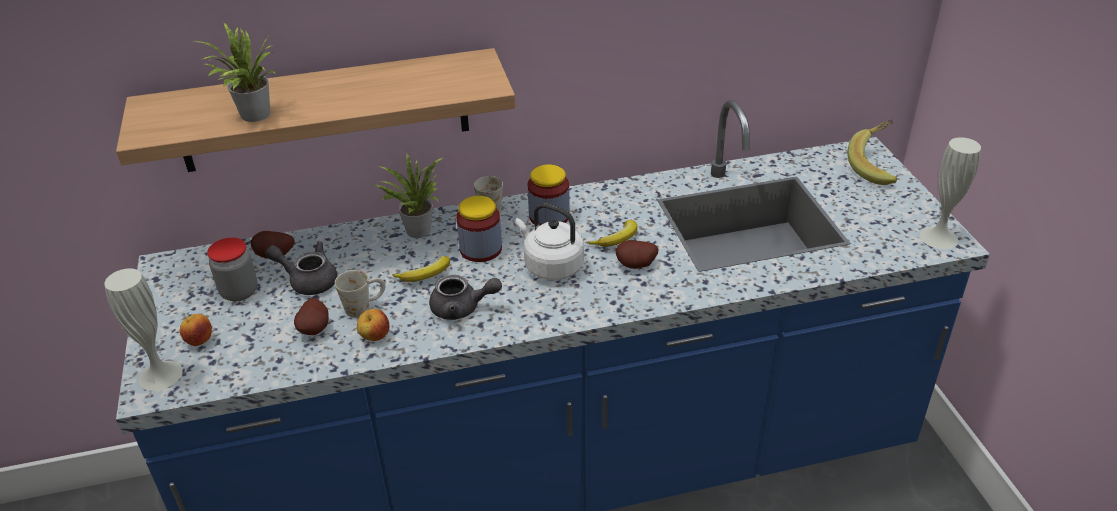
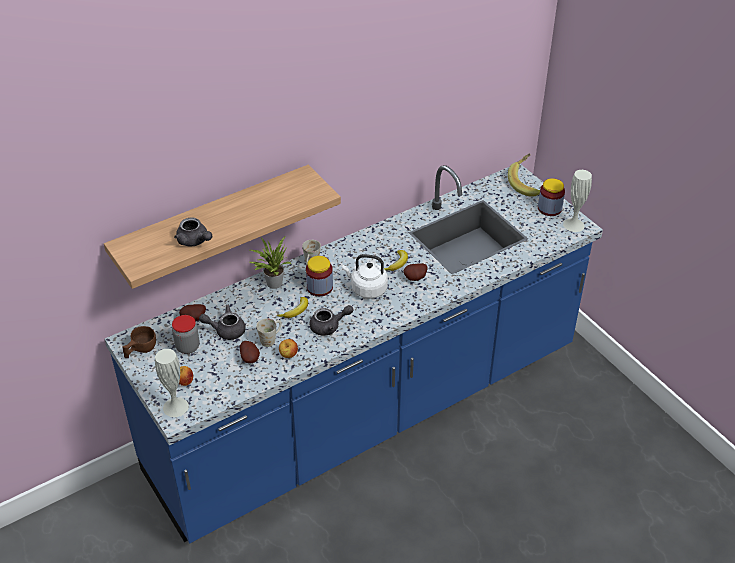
camera: 20 degrees left, 5 degrees up
(172, 282) = (140, 350): none -> brown cup
(251, 115) = (195, 241): potted plant -> grey teapot
(549, 216) = (349, 257): jar -> jar (549, 208)

